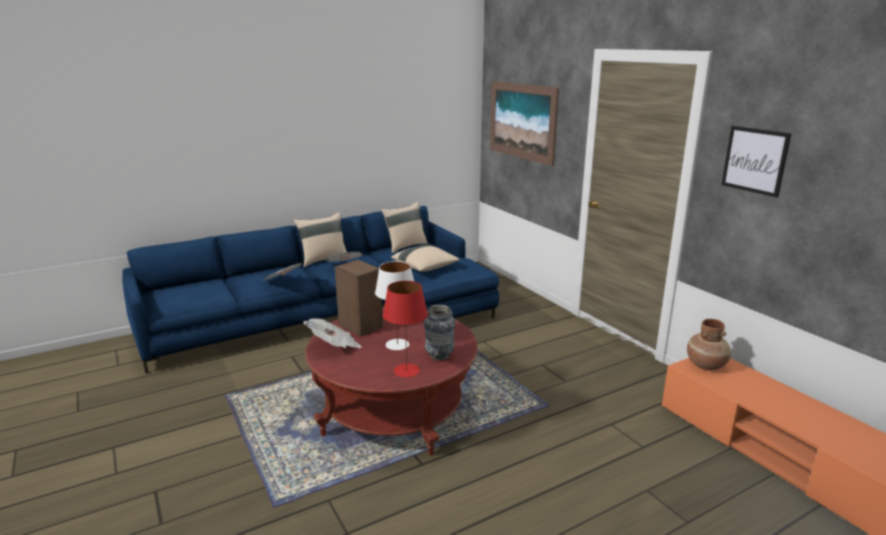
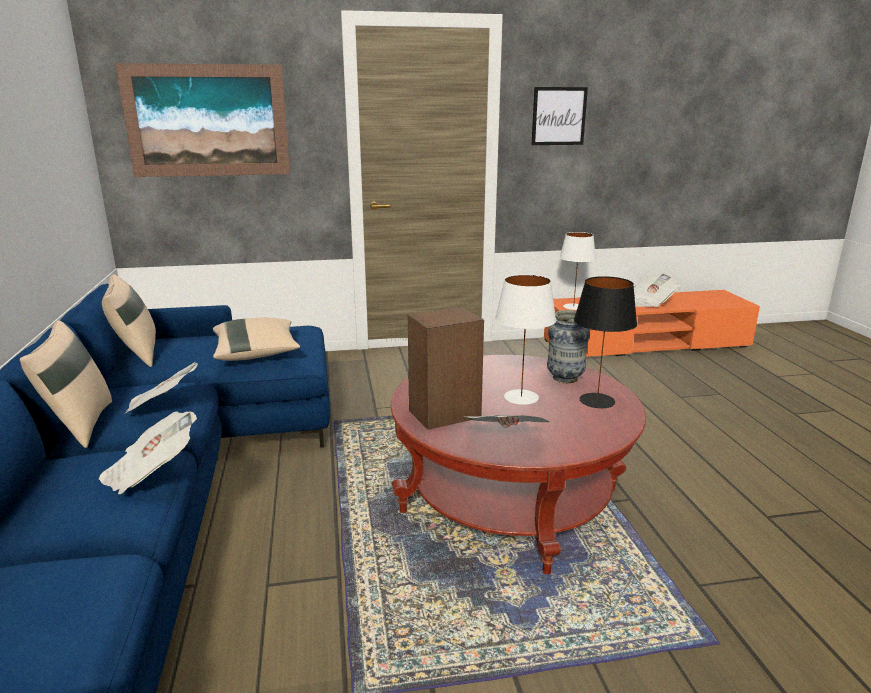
camera: 70 degrees left, 0 degrees up
(406, 370) = (596, 400): red table lamp -> black table lamp
(706, 365) = (573, 306): brown vase -> white table lamp
(794, 412) = (650, 303): none -> newspaper

